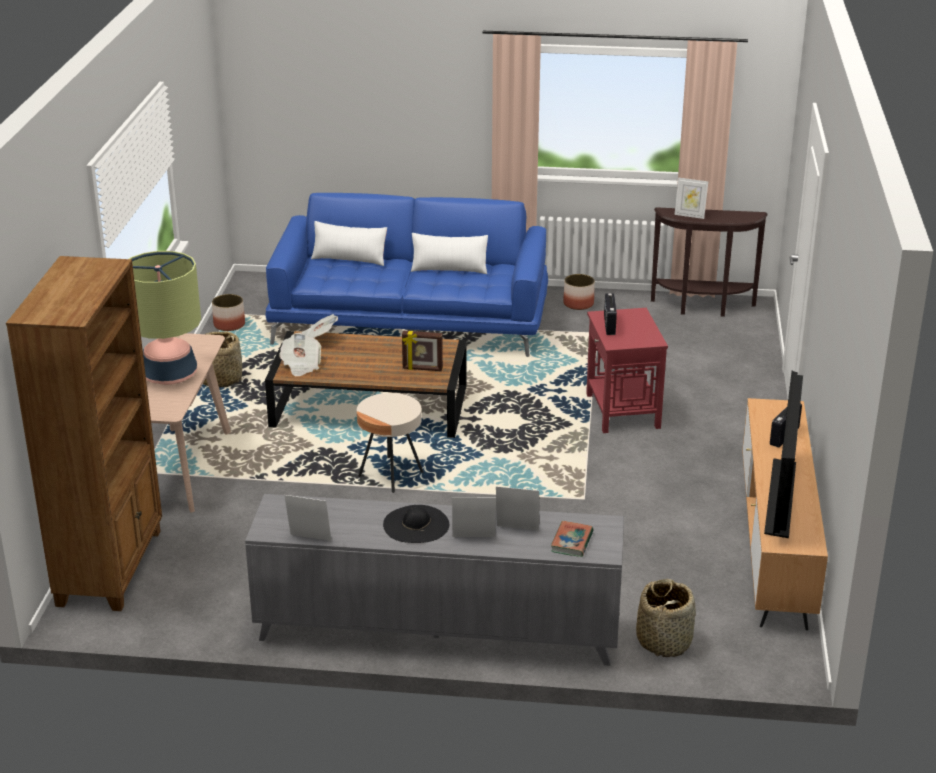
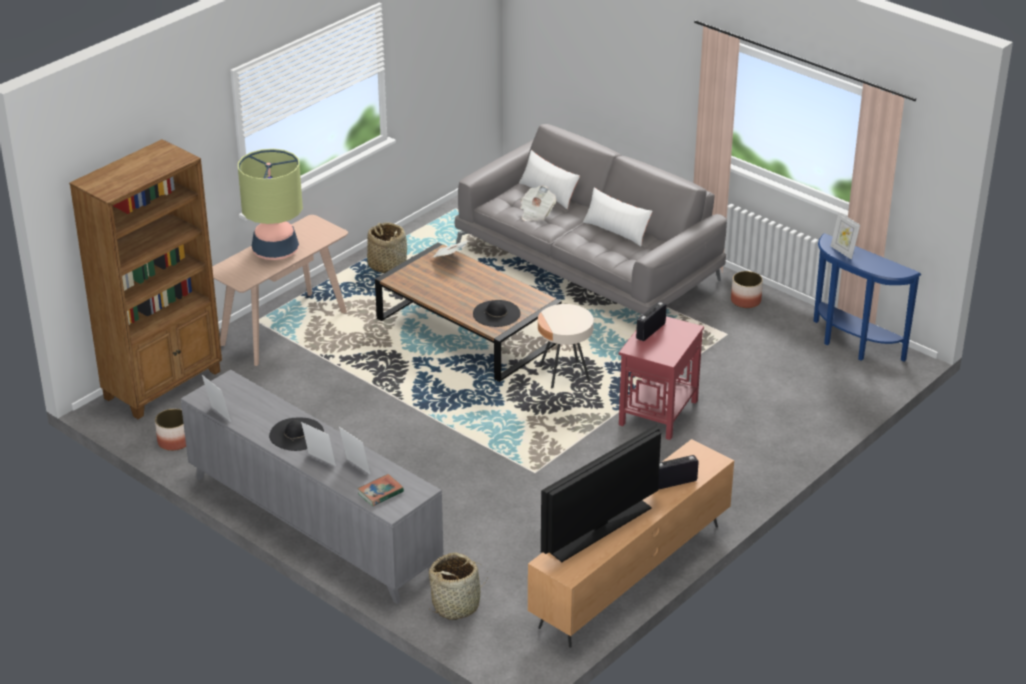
camera: 35 degrees right, 5 degrees up
(229, 325) = (444, 219): planter -> planter (174, 441)
(301, 365) = (412, 276): newspaper -> newspaper (536, 213)
(390, 475) = (418, 393): beige side table -> beige side table (564, 374)
(411, 320) = (588, 265): blue sofa -> grey sofa
(422, 369) = (496, 313): picture frame -> black hat
(703, 308) = (852, 345): brown console table -> blue console table

